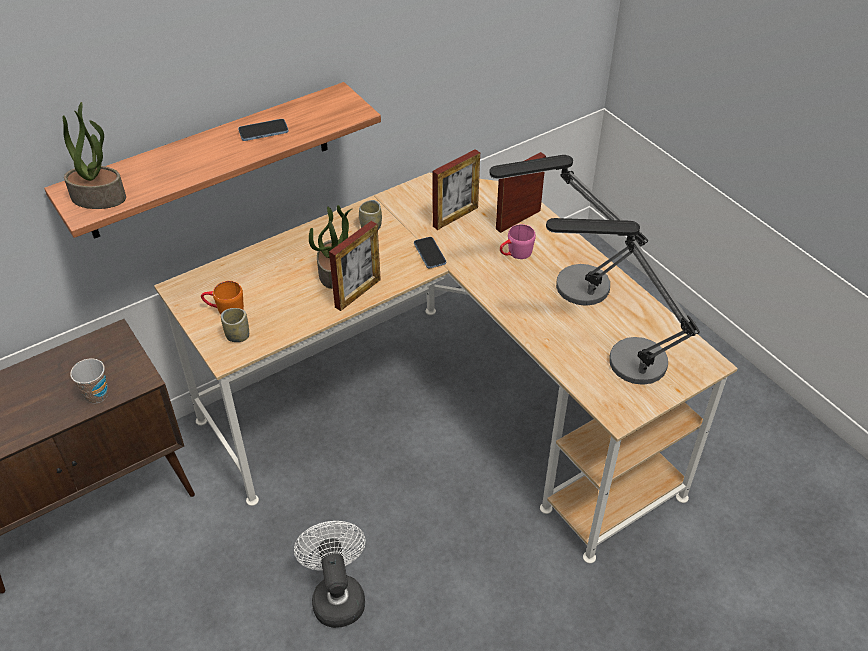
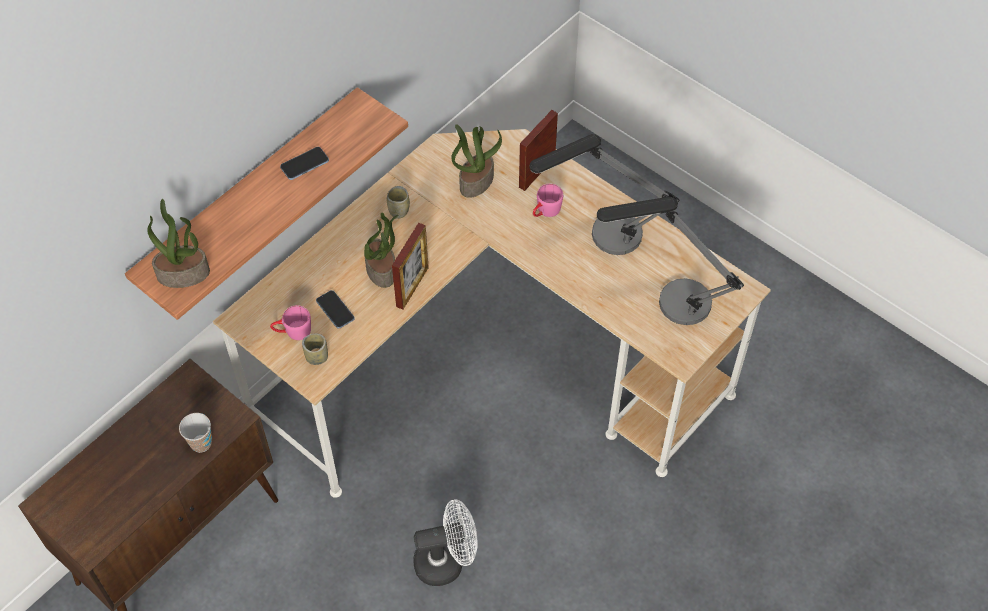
camera: 15 degrees left, 10 degrees up
(224, 309) = (292, 332): orange mug -> pink mug
(337, 595) = (447, 561): white fan -> white fan turned 105 degrees clockwise
(429, 253) = (465, 229): phone -> phone (335, 310)
(455, 217) = (476, 181): picture frame -> potted plant

